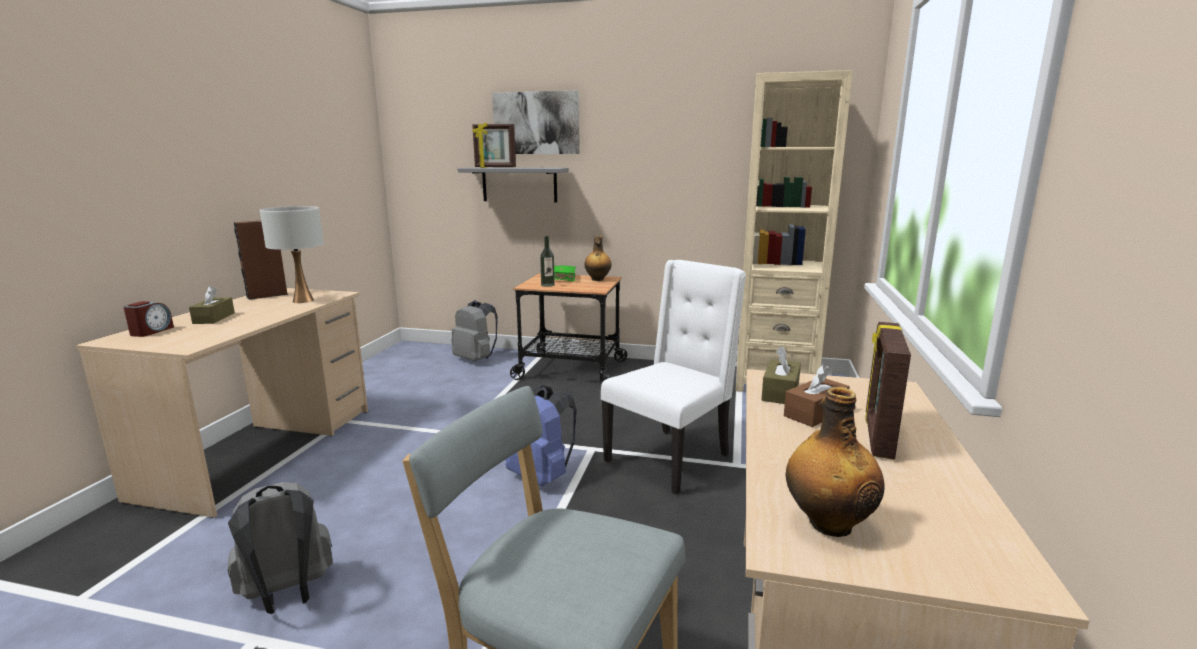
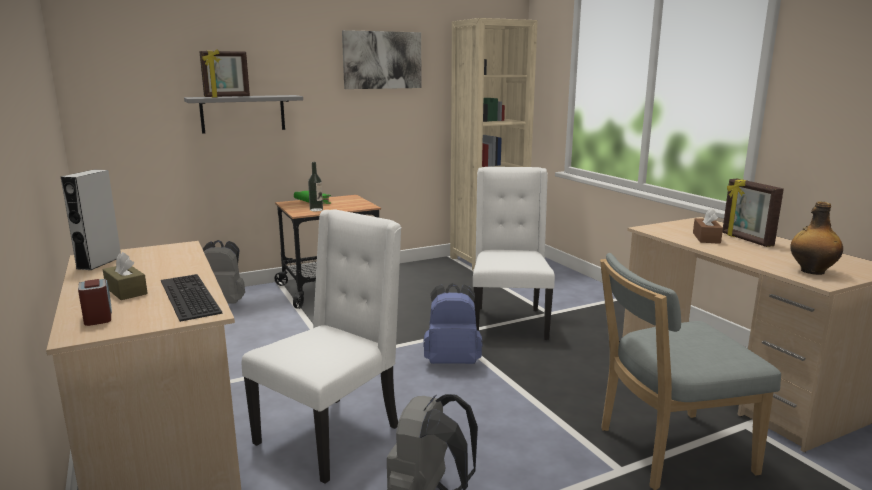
camera: 40 degrees left, 0 degrees up
(221, 331) = (186, 296): none -> keyboard
(267, 295) = (99, 262): brown speaker -> grey speaker
(303, 300) = (167, 257): white table lamp -> none
(341, 498) = (331, 435): none -> white chair
(536, 123) = (259, 51): picture -> picture (382, 60)
(597, 279) = (344, 199): bottle -> none
(780, 392) = (671, 233): brown tissue box -> none

